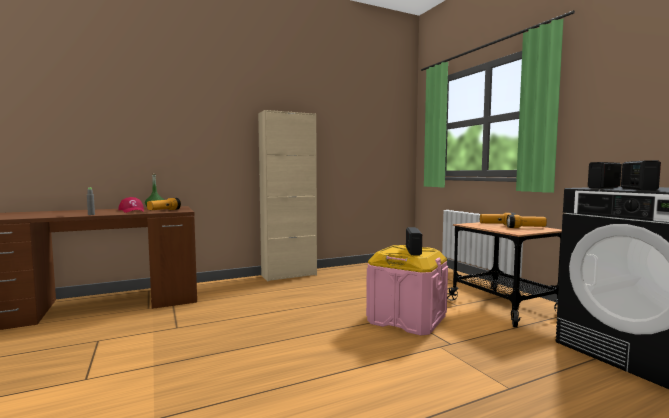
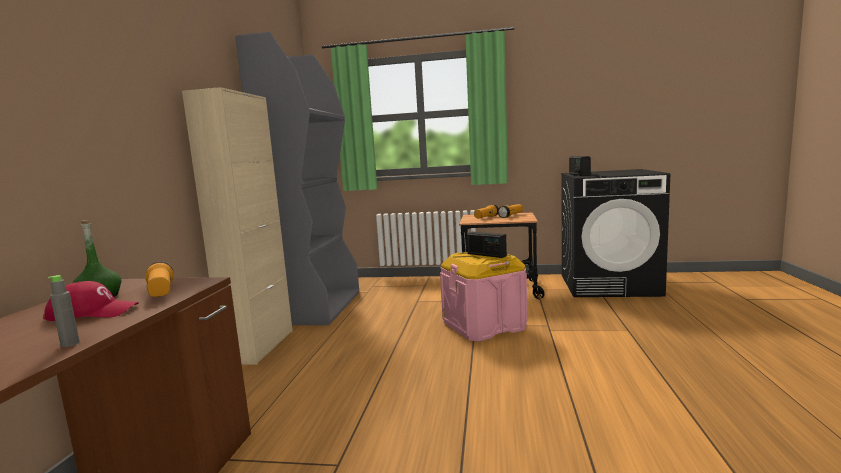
camera: 55 degrees left, 5 degrees up
(361, 269) = (318, 307): none -> grey bookcase
(637, 189) = (612, 174): radio -> none

